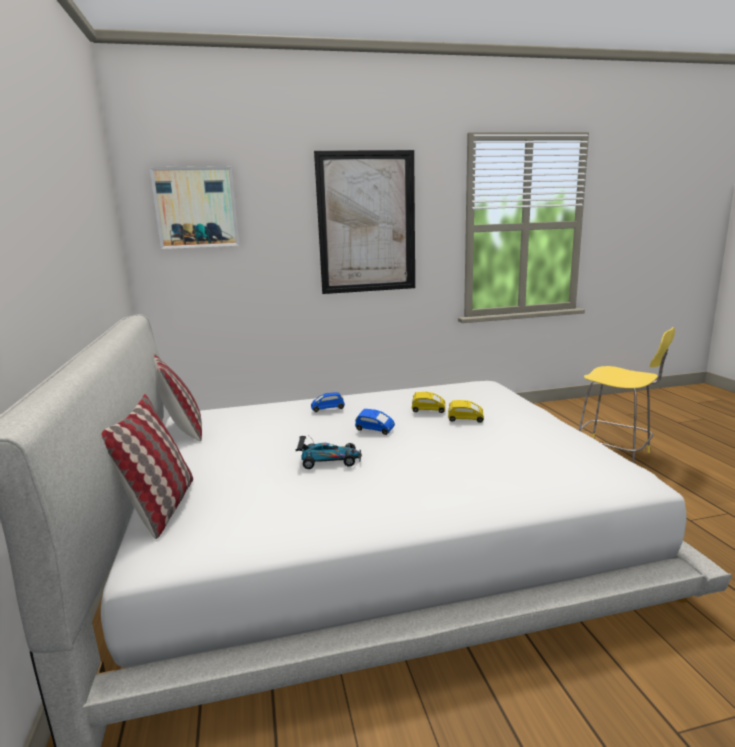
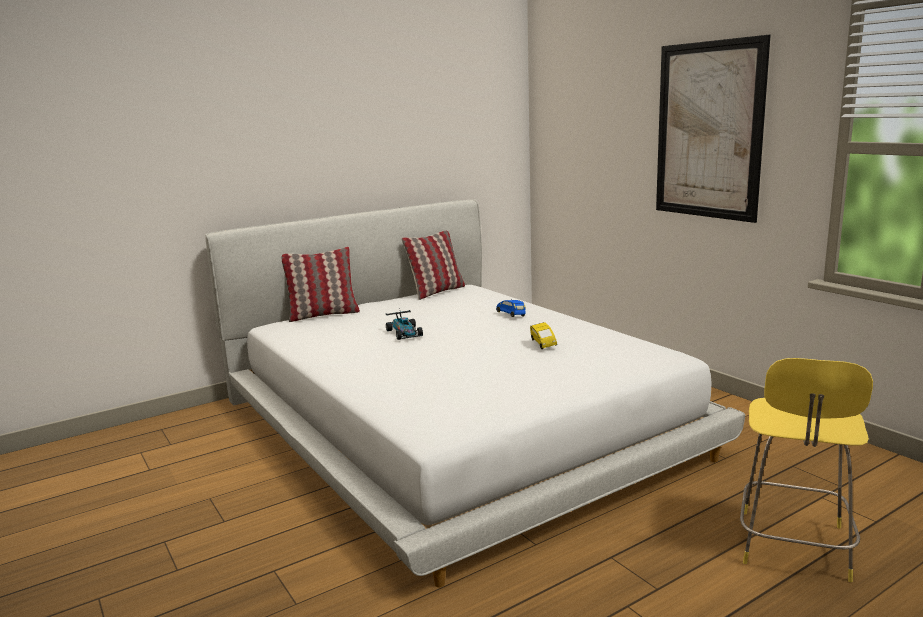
camera: 70 degrees right, 0 degrees up
(196, 208) = (571, 109): picture -> none
(374, 430) = (472, 334): blue toy car -> none
(465, 420) = (532, 360): yellow toy car -> none

